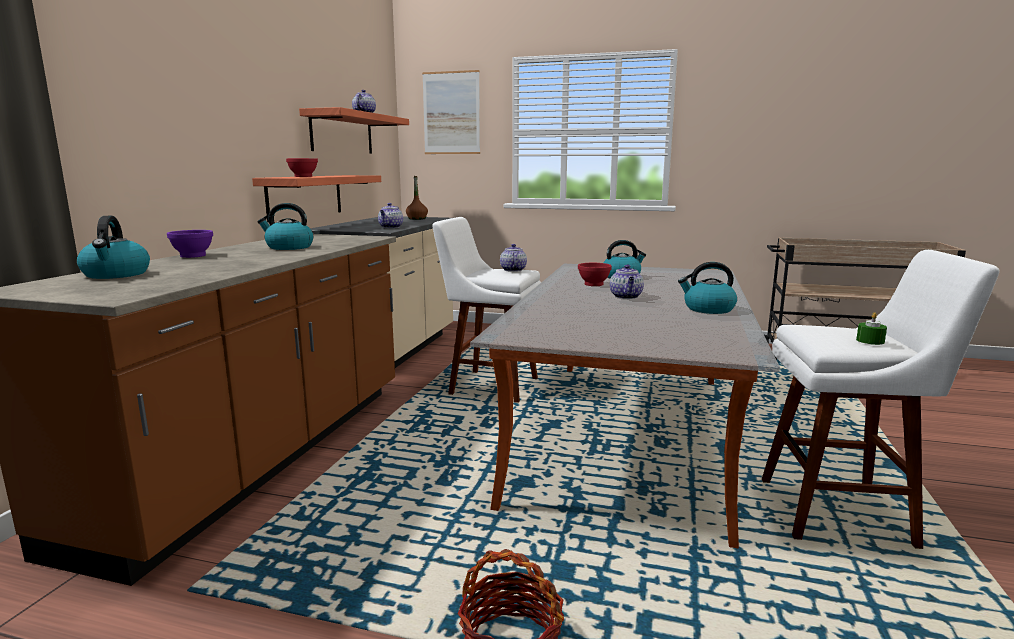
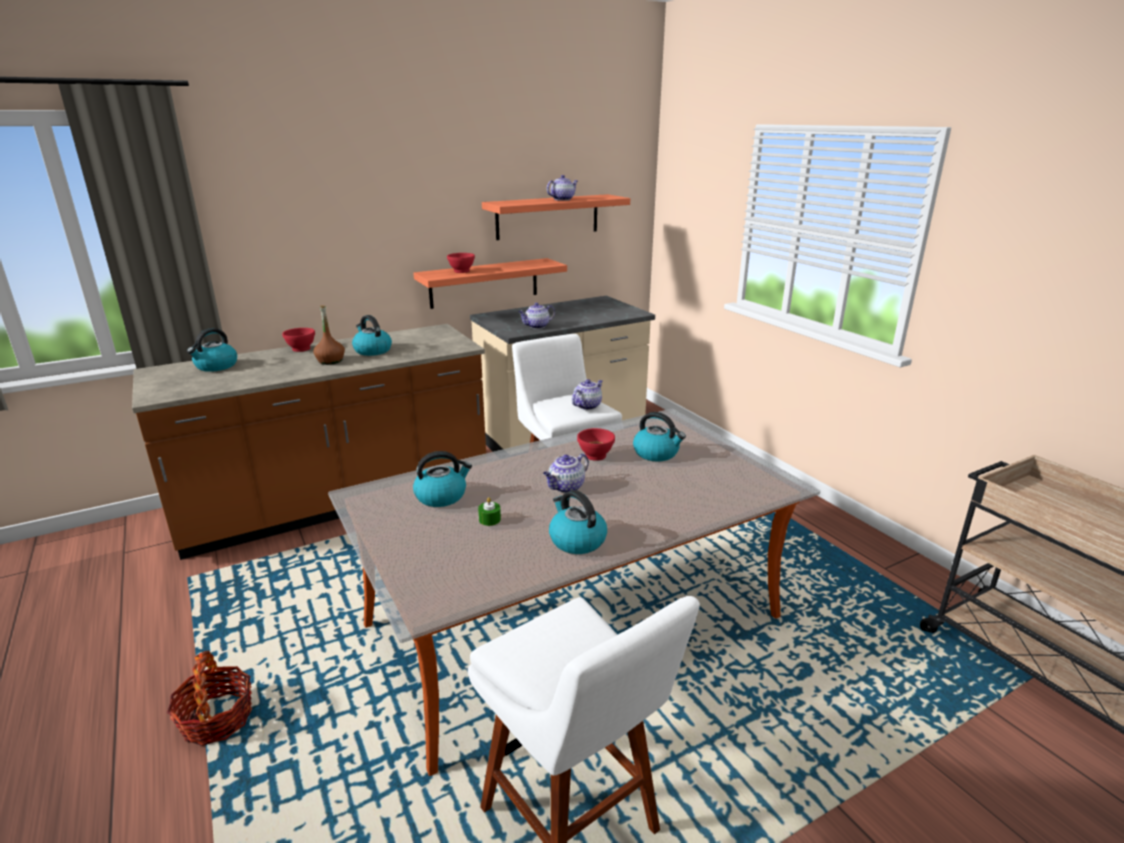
camera: 45 degrees right, 10 degrees up
(192, 256) = (300, 349): purple bowl -> red bowl
(417, 219) = (611, 310): brown bottle -> brown bottle (330, 361)
(451, 113) = (696, 187): picture -> none
(568, 318) = (441, 496): none -> kettle
(870, 341) = (552, 667): green candle -> green candle (489, 519)

